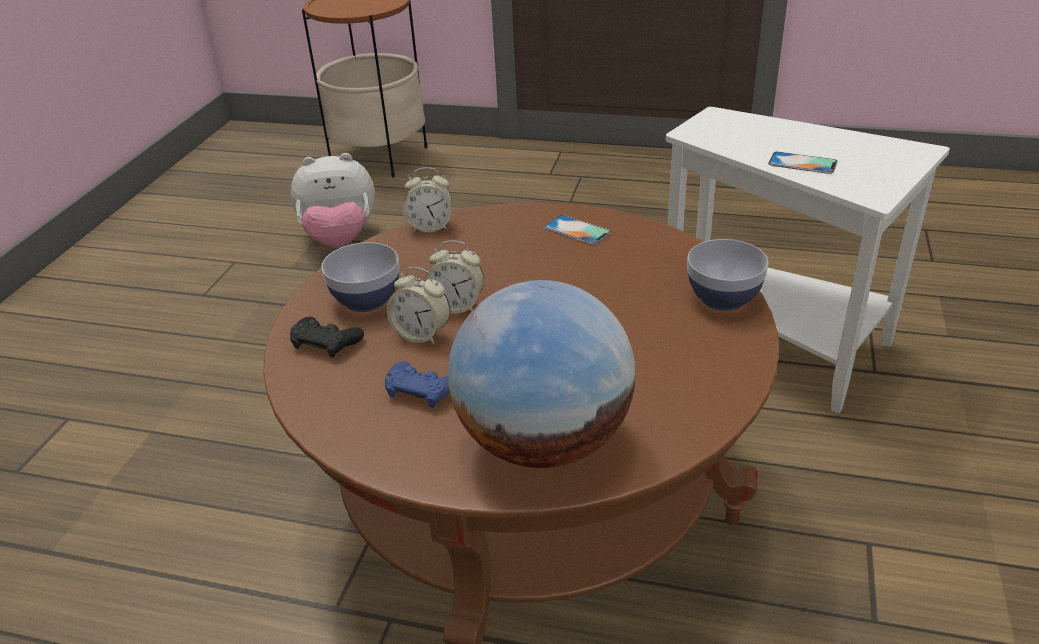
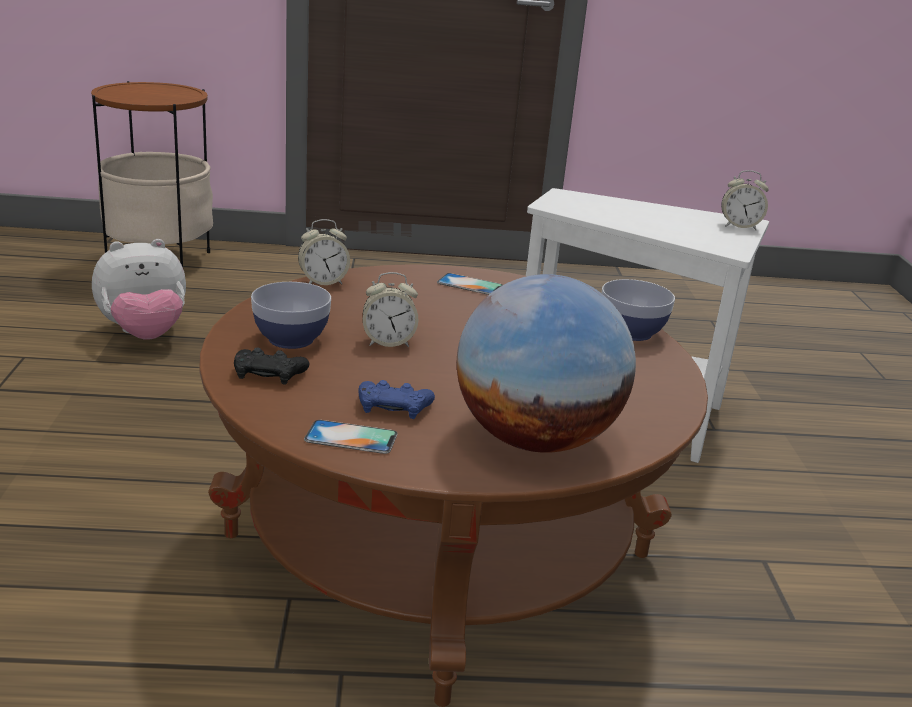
camera: 20 degrees left, 10 degrees down
(422, 335) = (366, 365): alarm clock -> alarm clock (739, 226)
(802, 163) = (659, 228): phone -> phone (351, 437)

